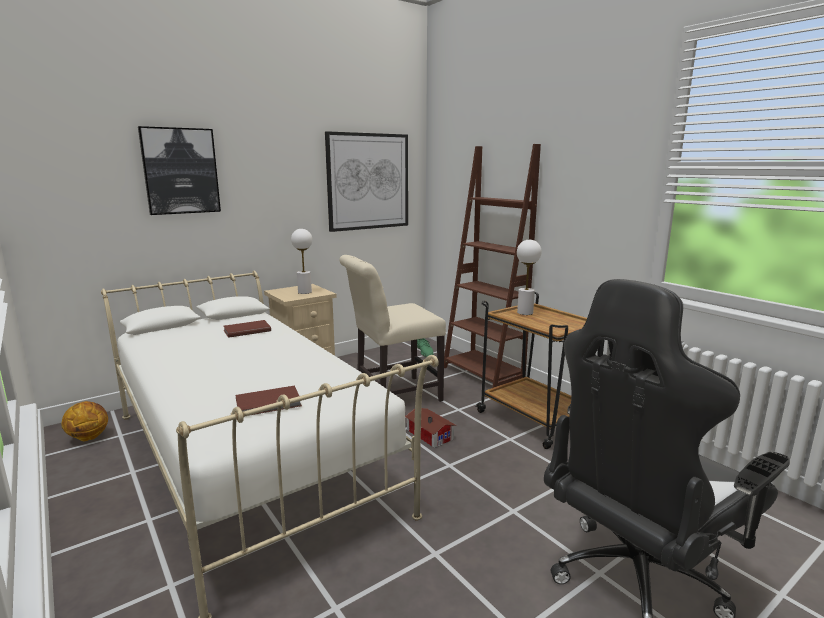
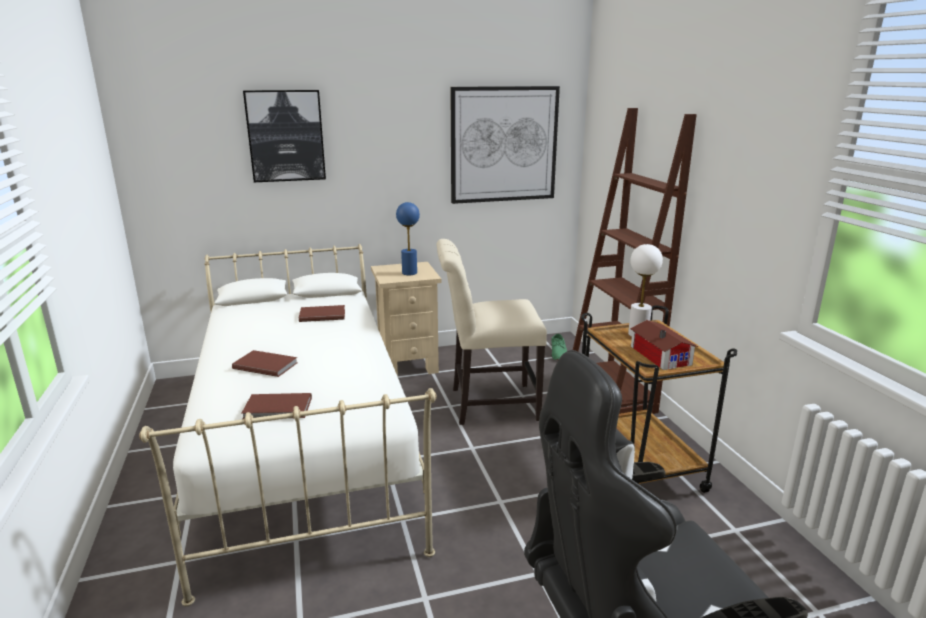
camera: 20 degrees right, 5 degrees up
(89, 437) = (185, 397): basketball -> none
(224, 373) = (265, 365): none -> brown book
(304, 292) = (409, 273): white table lamp -> blue table lamp
(429, 433) = (501, 458): toy house -> toy house (660, 354)

